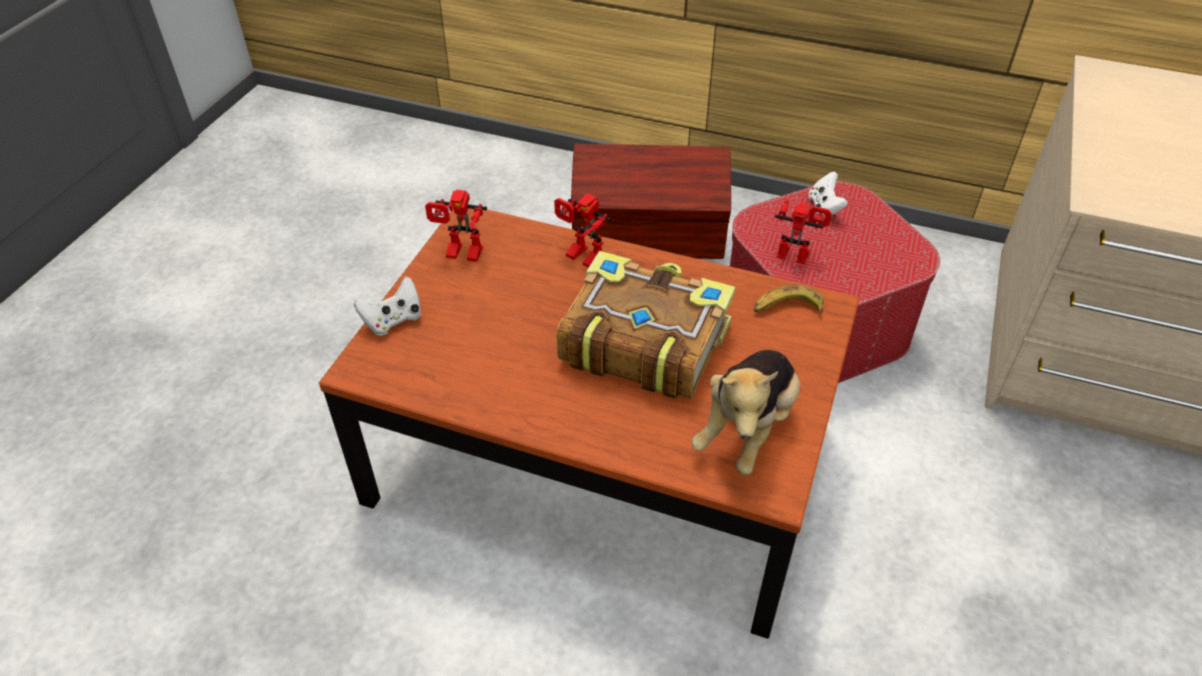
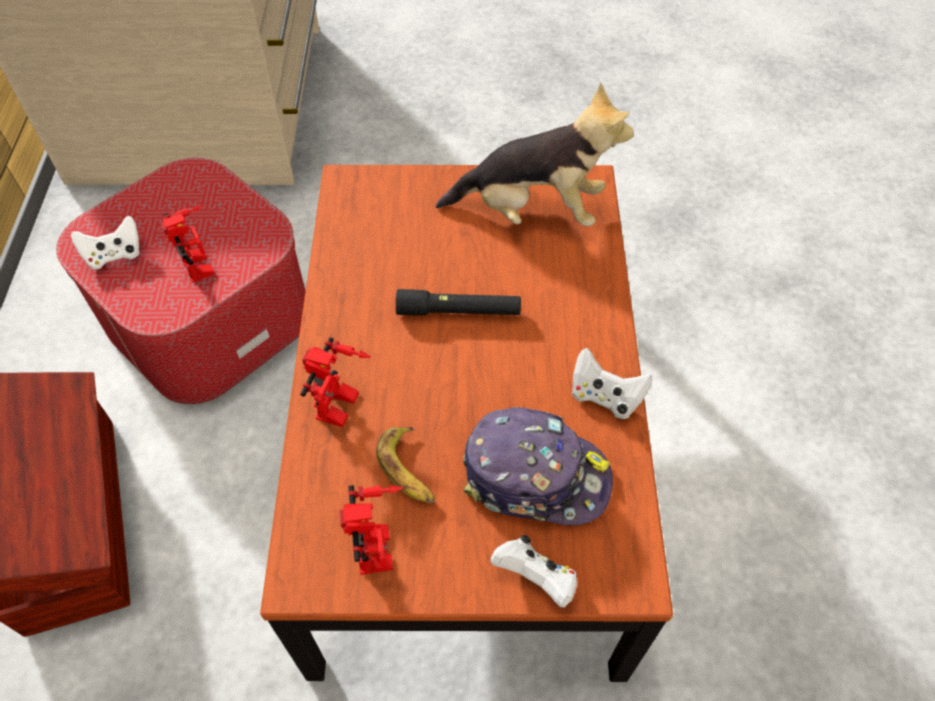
camera: 110 degrees left, 10 degrees up
(466, 343) = (535, 475): none -> cap
(508, 407) = (605, 396): none -> white game controller
(642, 341) = (458, 311): book -> black flashlight
(787, 308) = (362, 210): banana -> banana (408, 470)
(796, 252) = (204, 266): toy robot -> toy robot turned 150 degrees clockwise

